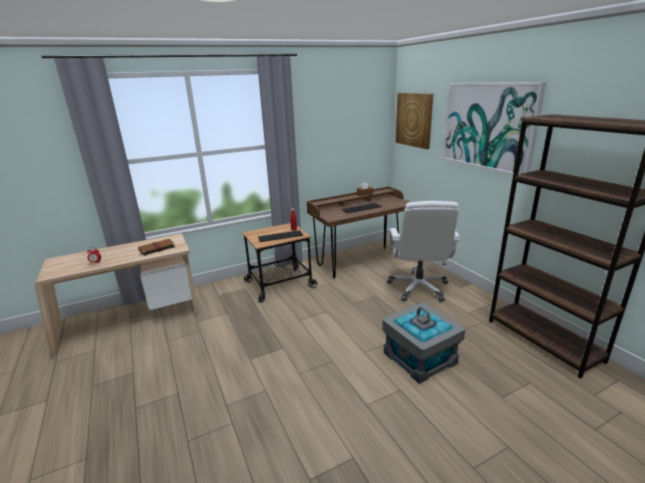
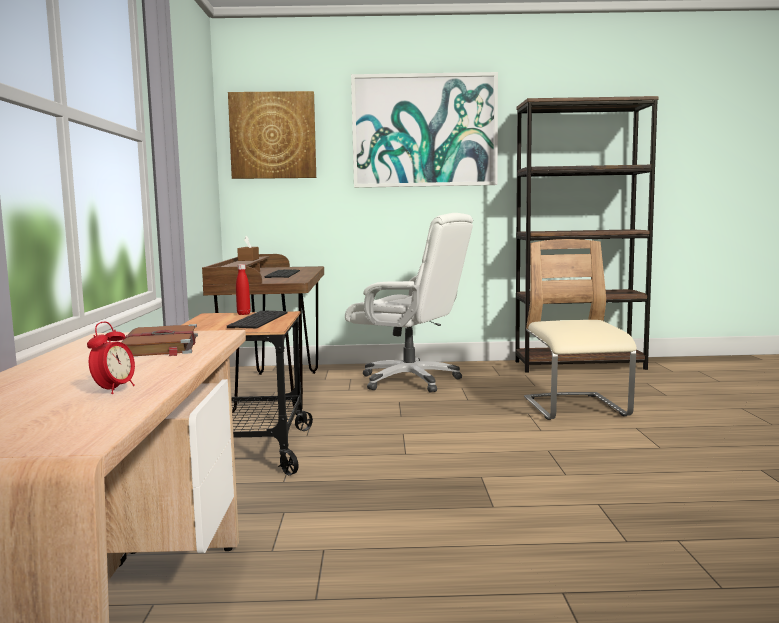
camera: 65 degrees left, 15 degrees down
(420, 357) = (575, 408): grey storage box -> beige chair

